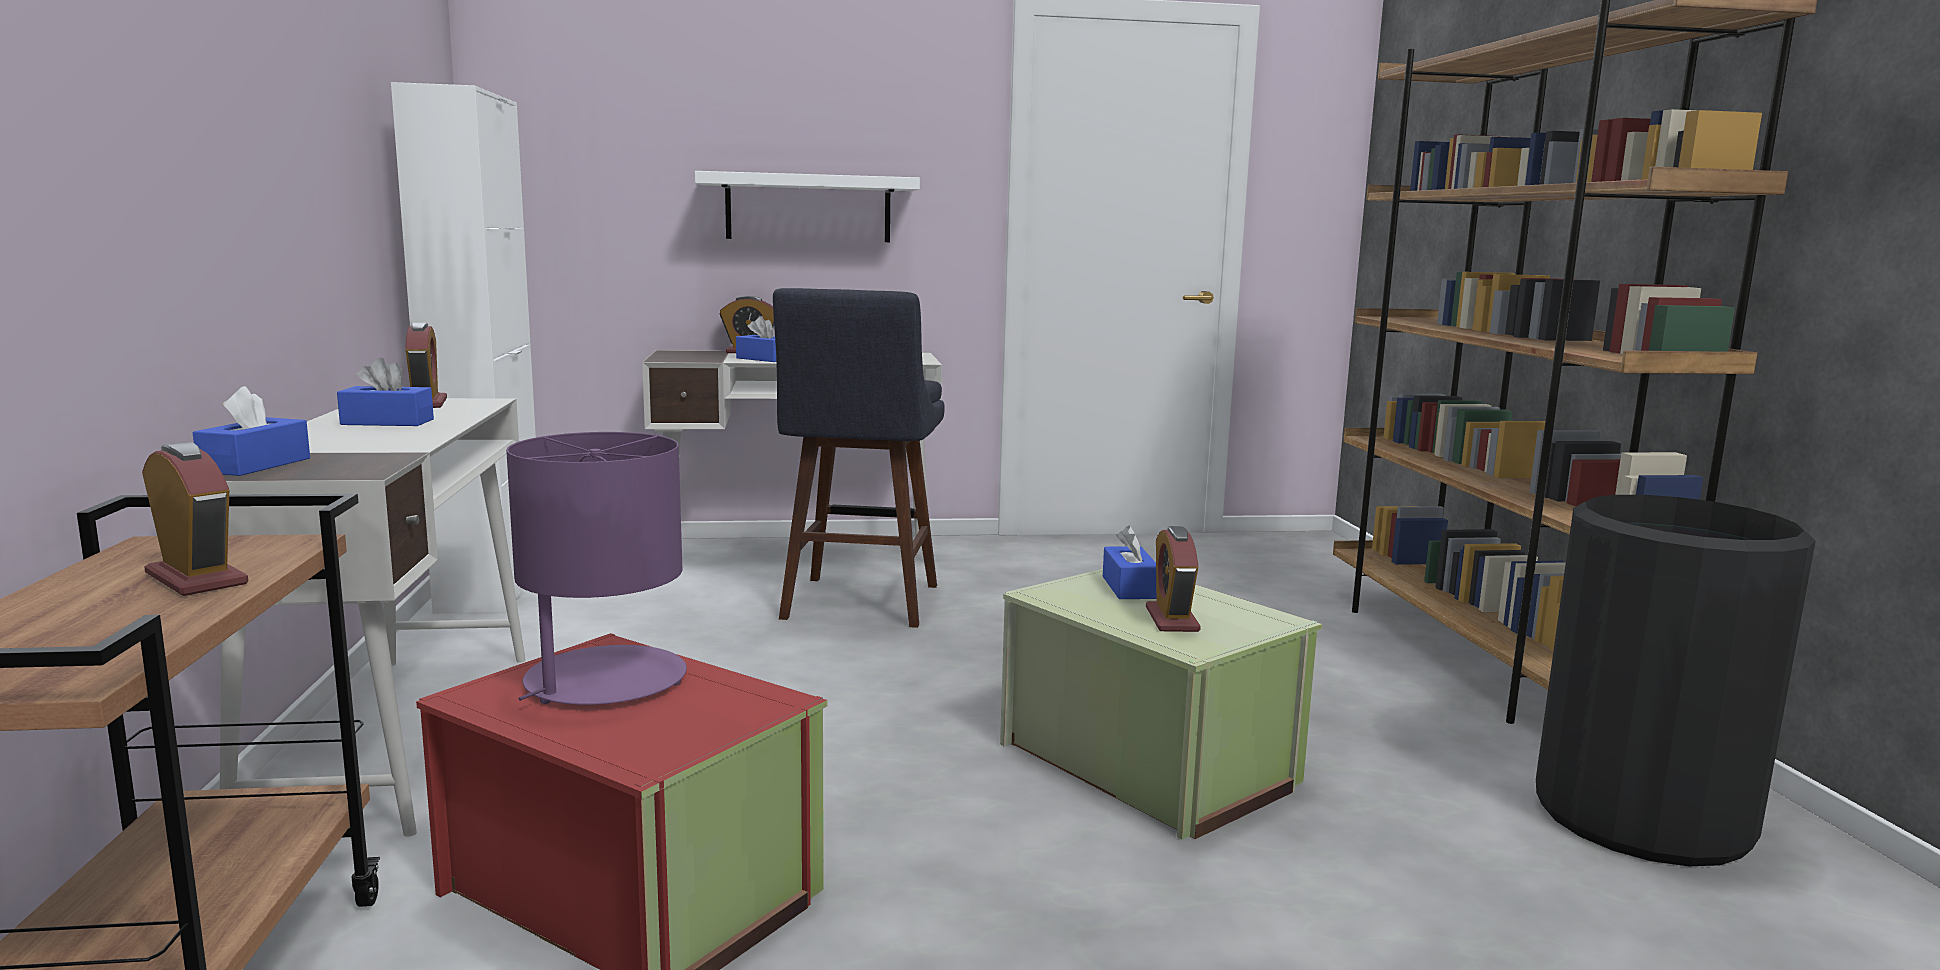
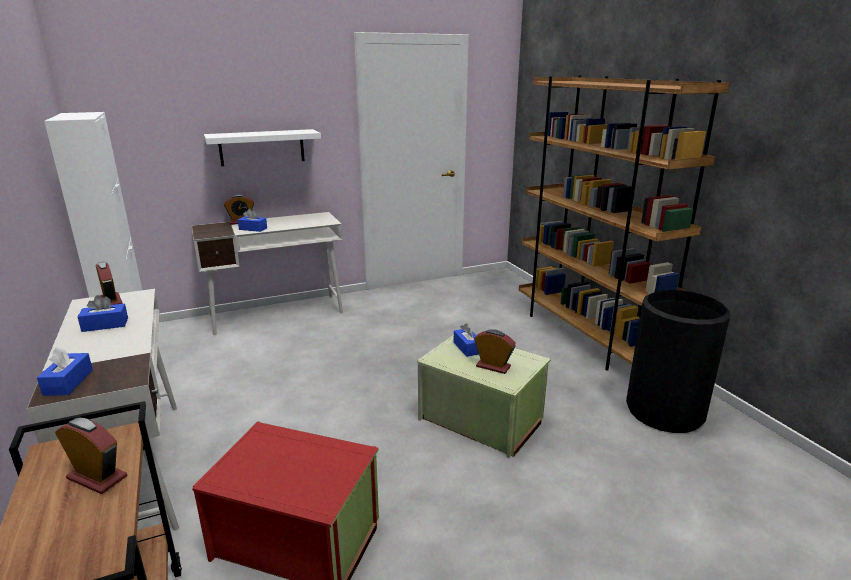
camera: 15 degrees left, 10 degrees up
(604, 680) = (273, 455): purple table lamp -> none
(859, 605) = (322, 345): blue stool -> none
(1172, 619) = (493, 366): alarm clock -> alarm clock turned 135 degrees clockwise

